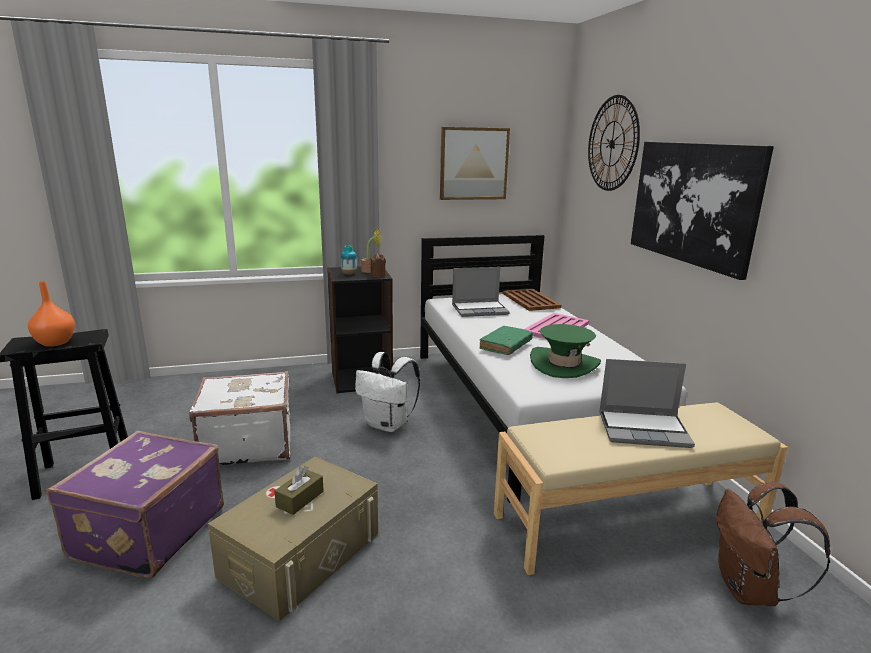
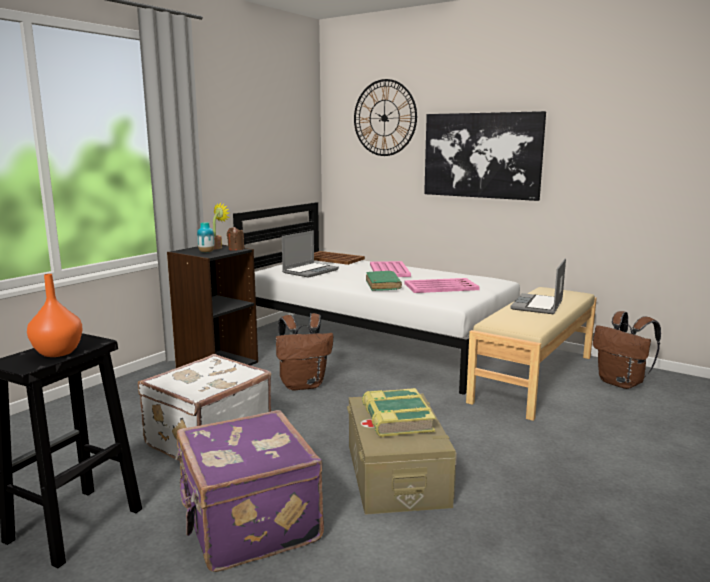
camera: 40 degrees left, 5 degrees down
(300, 499) = (396, 419): brown tissue box -> book
(388, 424) = (303, 385): white backpack -> brown backpack
(473, 164) = (263, 139): picture -> none
(564, 365) = (440, 287): green hat -> pink tray
(644, 429) = (538, 305): laptop -> laptop turned 150 degrees clockwise

